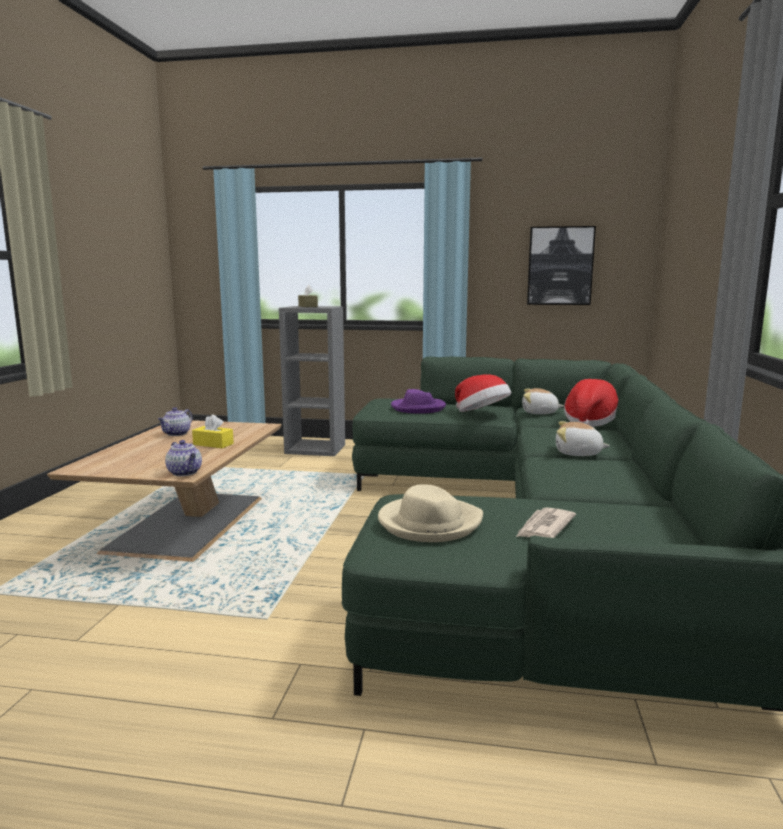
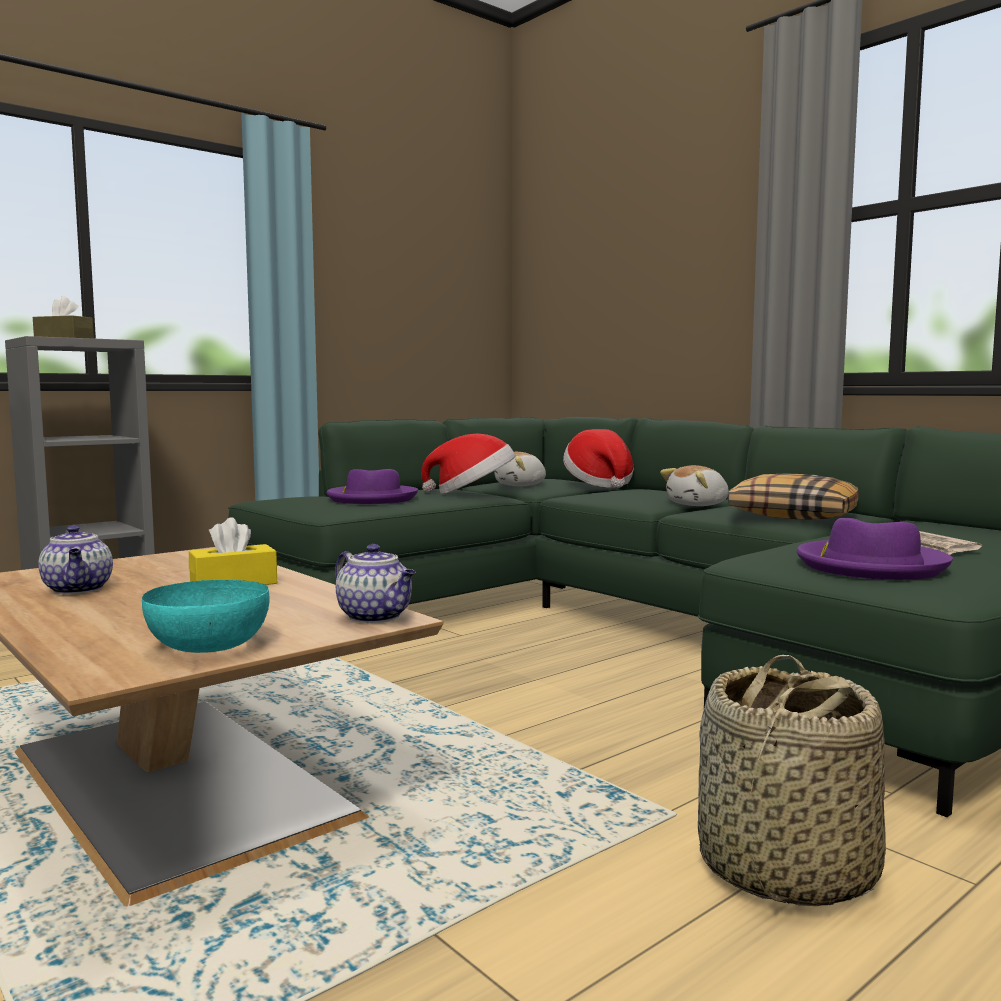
camera: 50 degrees left, 5 degrees down
(118, 467) = (207, 646): none -> turquoise bowl
(185, 473) = (376, 617): teapot -> teapot turned 45 degrees clockwise
(236, 659) = (783, 869): none -> basket
(429, 523) = (870, 566): beige hat -> purple hat
(560, 266) = (417, 299): picture -> none
(580, 478) = (792, 515): none -> pillow

